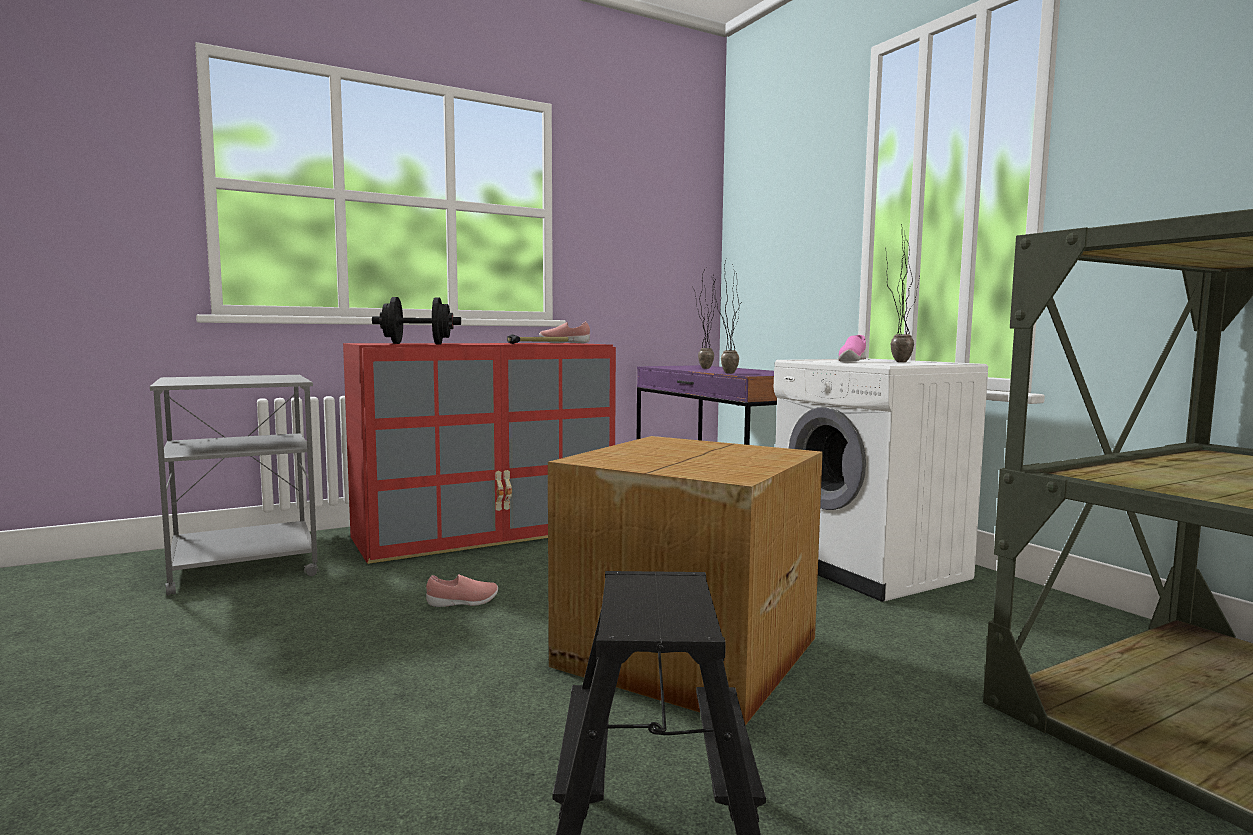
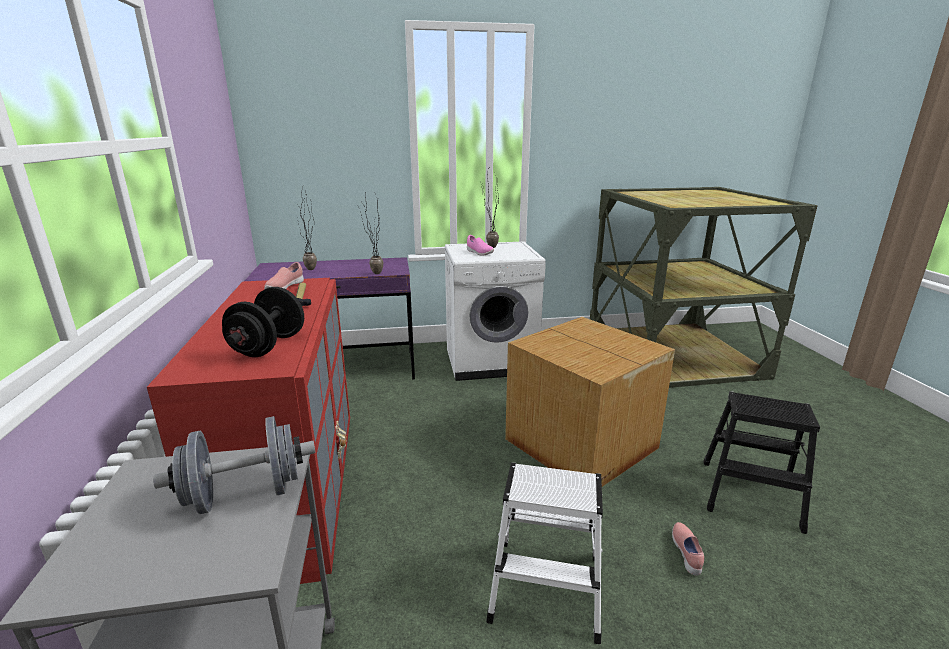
camera: 70 degrees left, 15 degrees up
(248, 380) = (245, 494): none -> grey dumbbell
(360, 652) = (545, 585): none -> white step ladder
(463, 603) = (469, 521): pink shoe -> pink shoe (687, 553)

